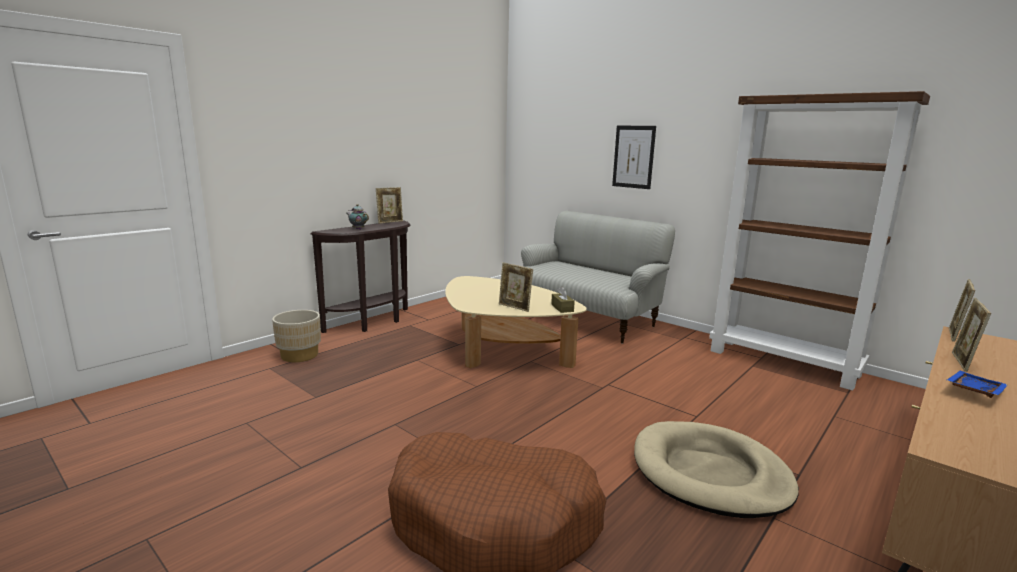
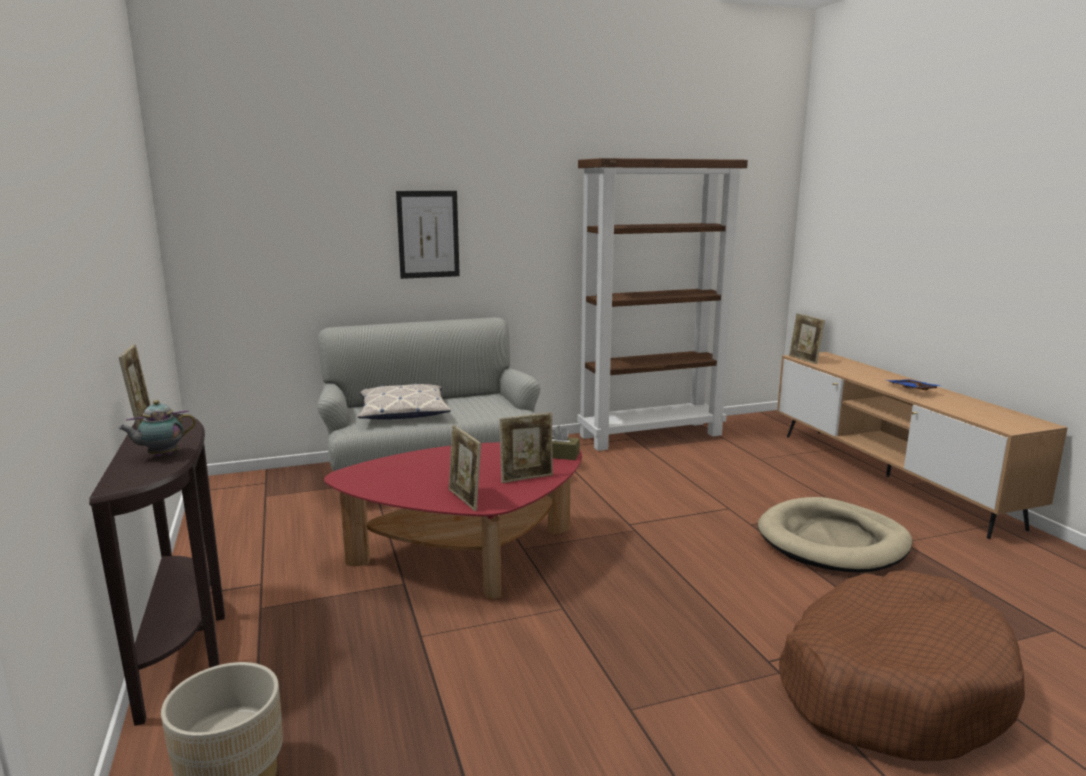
camera: 60 degrees left, 0 degrees up
(503, 350) = (468, 557): beige coffee table -> red coffee table
(569, 269) = (403, 412): none -> pillow
(962, 363) = (859, 375): picture frame -> picture frame (465, 499)

